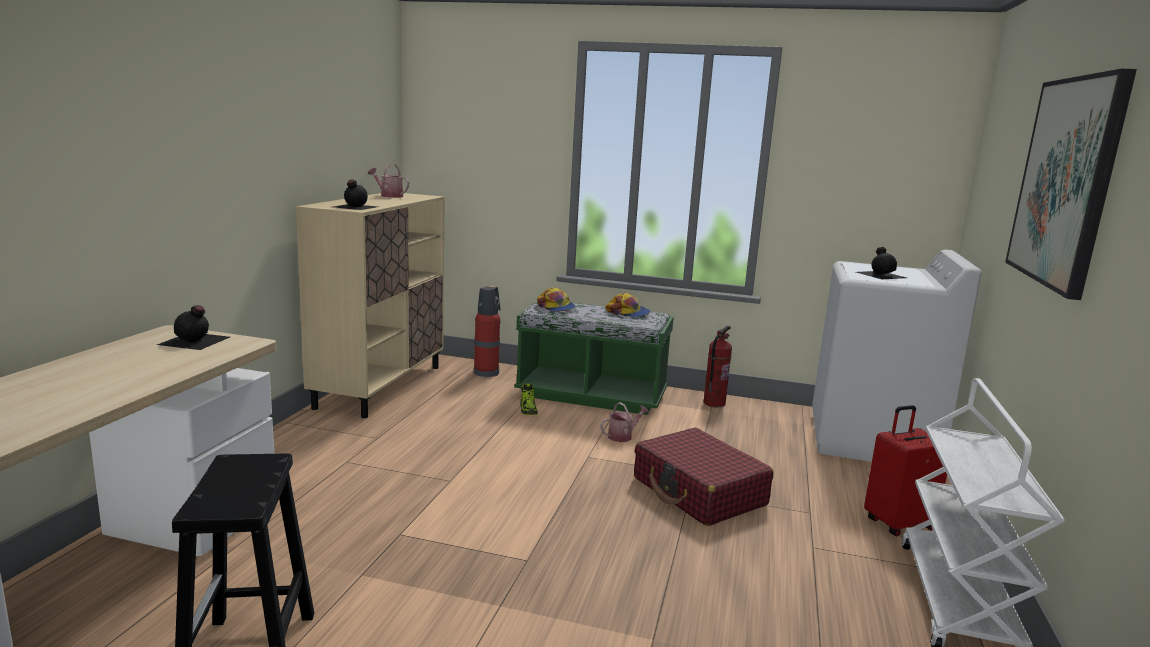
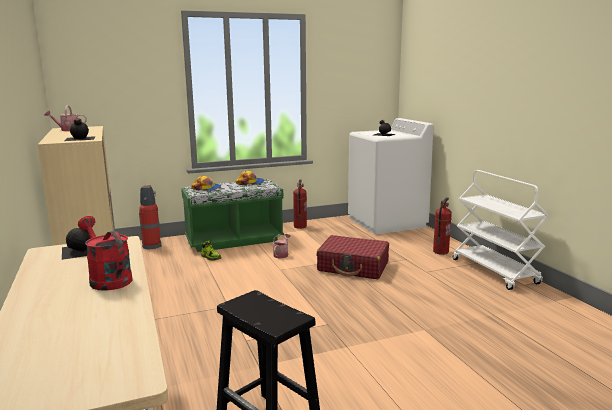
camera: 35 degrees left, 0 degrees up
(130, 378) = (107, 279): none -> red watering can
(897, 523) = (440, 251): red suitcase -> fire extinguisher
(1066, 181) = (491, 75): picture -> none

